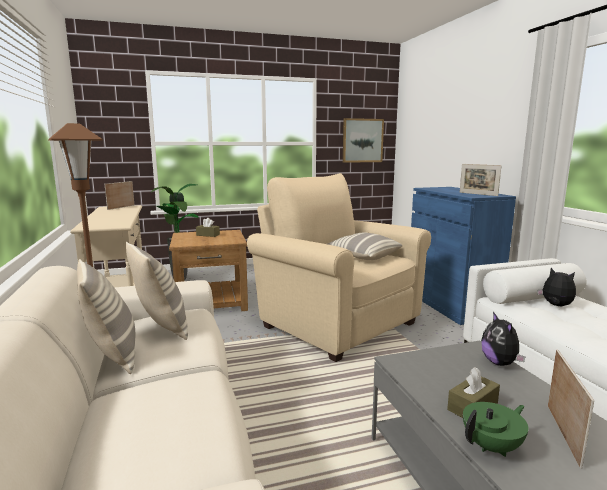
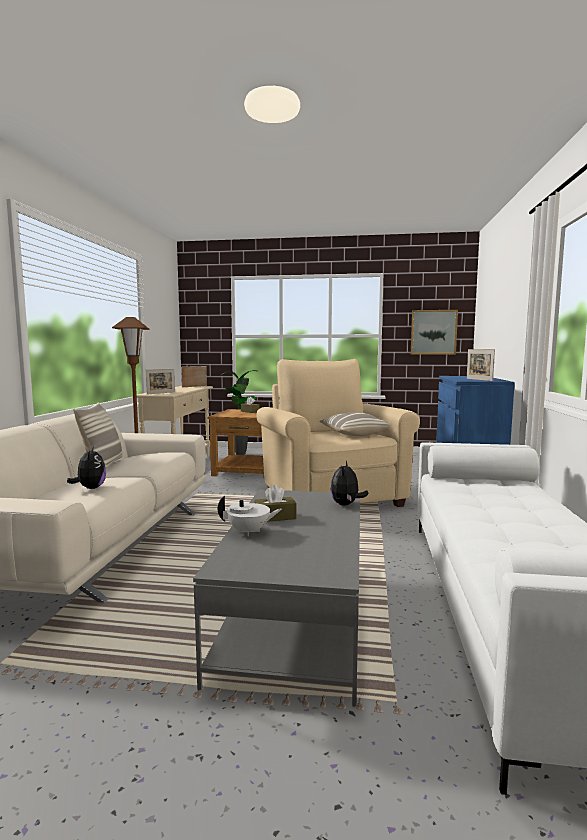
camera: 25 degrees right, 5 degrees down
(161, 326) = (144, 456): pillow -> none
(492, 446) = (249, 532): green teapot -> white teapot
(556, 305) = (484, 484): plush toy -> plush toy (90, 488)
(563, 434) = (309, 536): picture frame -> picture frame (161, 393)

